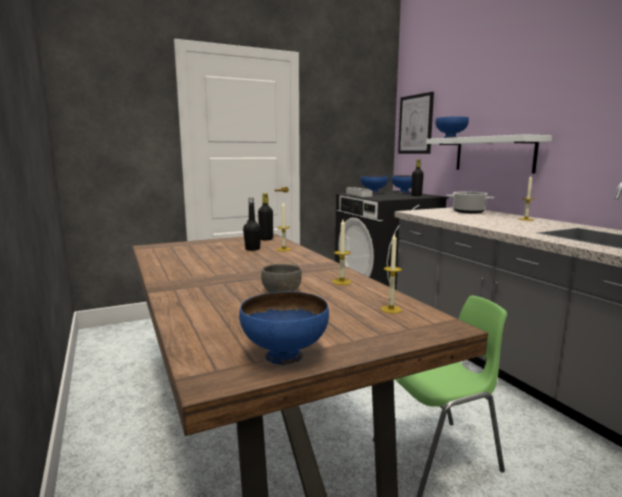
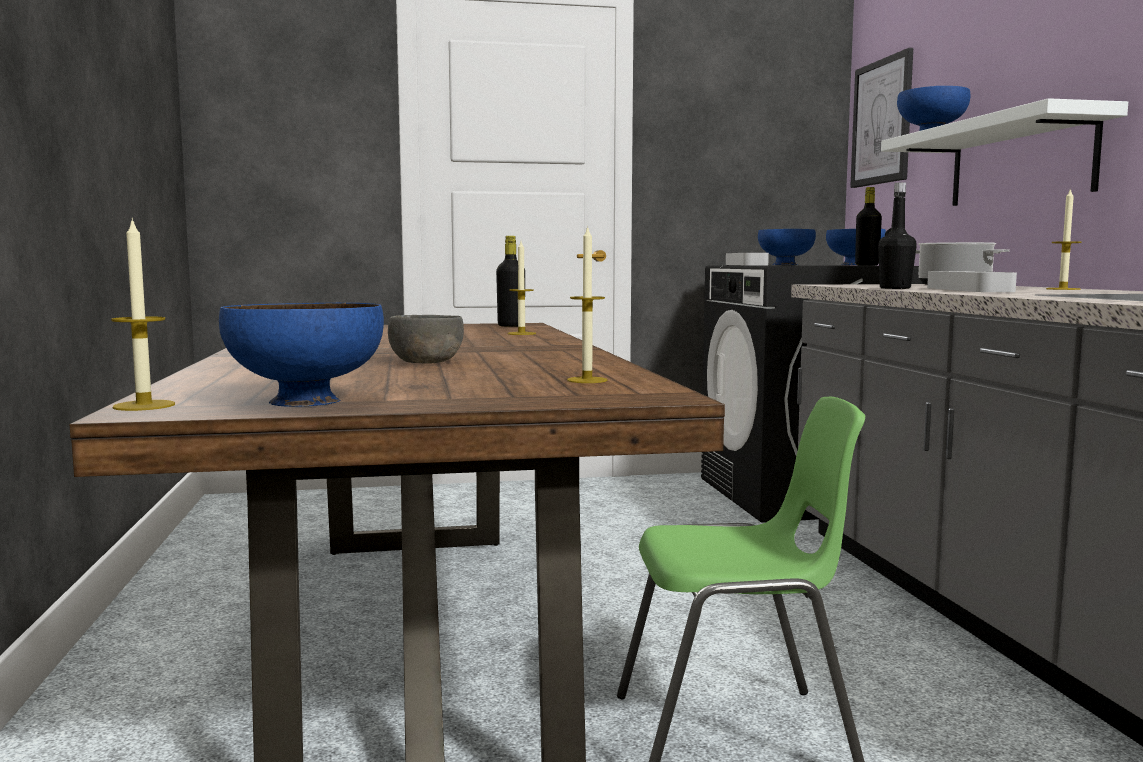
camera: 15 degrees right, 5 degrees down
(252, 249) = (465, 332): black bottle -> black bottle (895, 288)
(341, 282) = (556, 358): candle -> candle (144, 406)
(491, 222) = (968, 289): none -> grey tray

